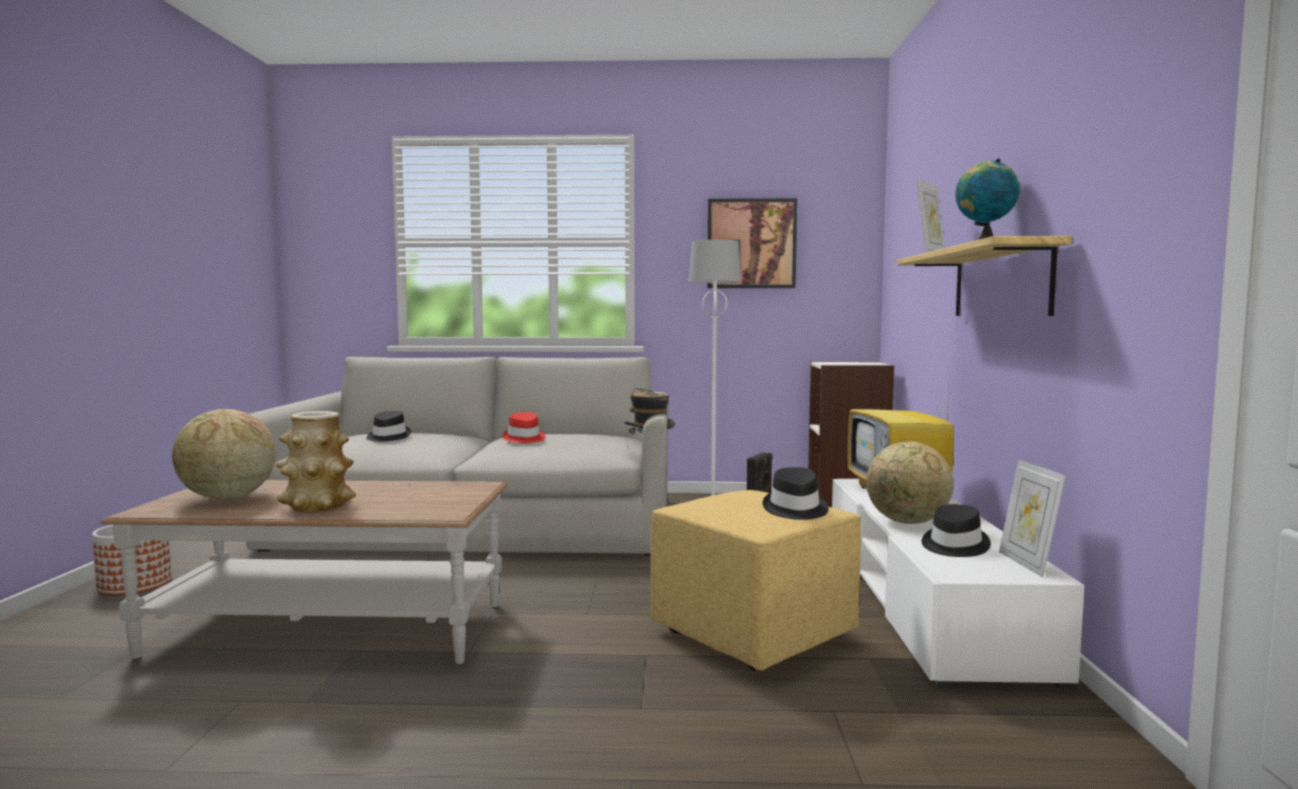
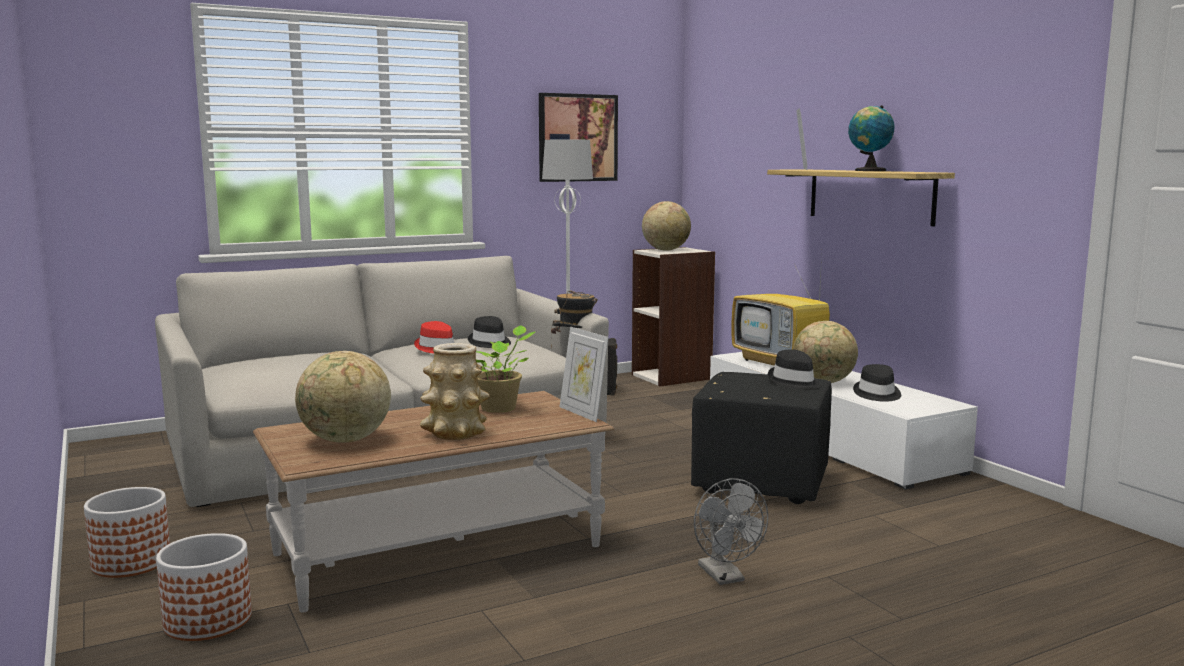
camera: 30 degrees left, 5 degrees up
(69, 646) = (207, 621): none -> planter
(387, 437) = (289, 362): black hat -> black hat (489, 343)
(419, 491) = (501, 408): none -> potted plant
(515, 740) = (725, 577): none -> grey fan
(756, 634) = (762, 483): yellow ottoman -> black ottoman
(844, 362) = (666, 250): none -> globe
(1027, 563) = (932, 399): picture frame -> picture frame (583, 413)

